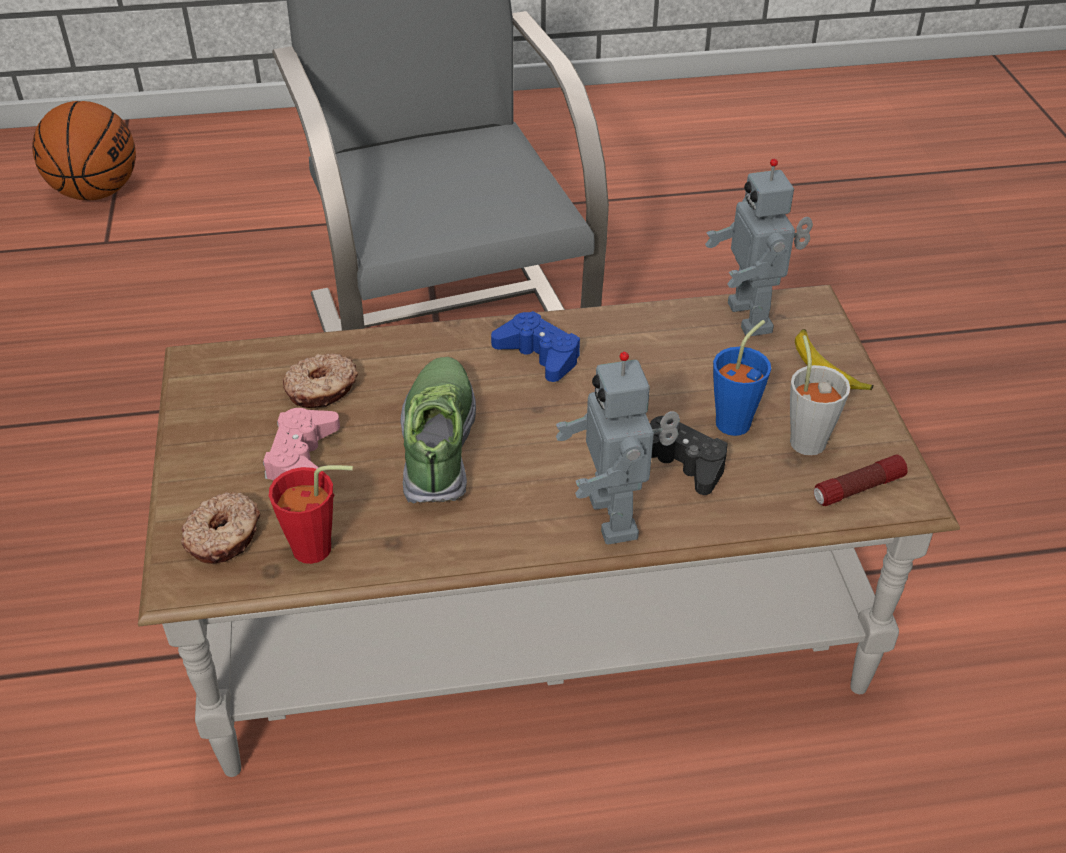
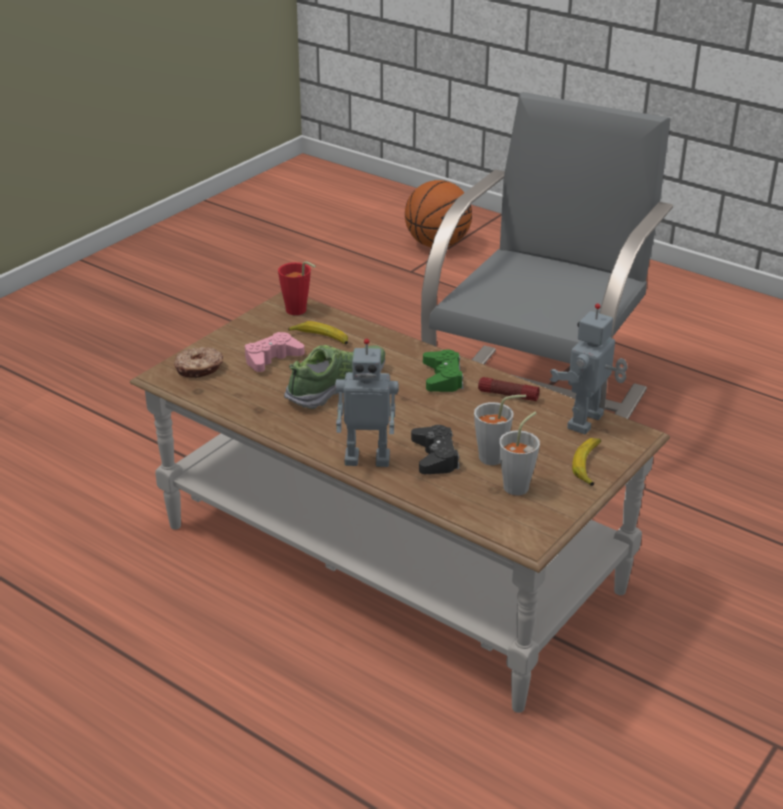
camera: 45 degrees right, 10 degrees down
(321, 549) = (227, 395): red cup -> red cup (299, 312)
(322, 390) = (320, 338): donut -> banana
(539, 355) = (443, 378): blue game controller -> green game controller
(617, 517) = (367, 458): toy robot -> toy robot turned 120 degrees counterclockwise
(738, 419) = (497, 457): blue cup -> grey cup
(858, 489) = (506, 520): flashlight -> flashlight (508, 395)

